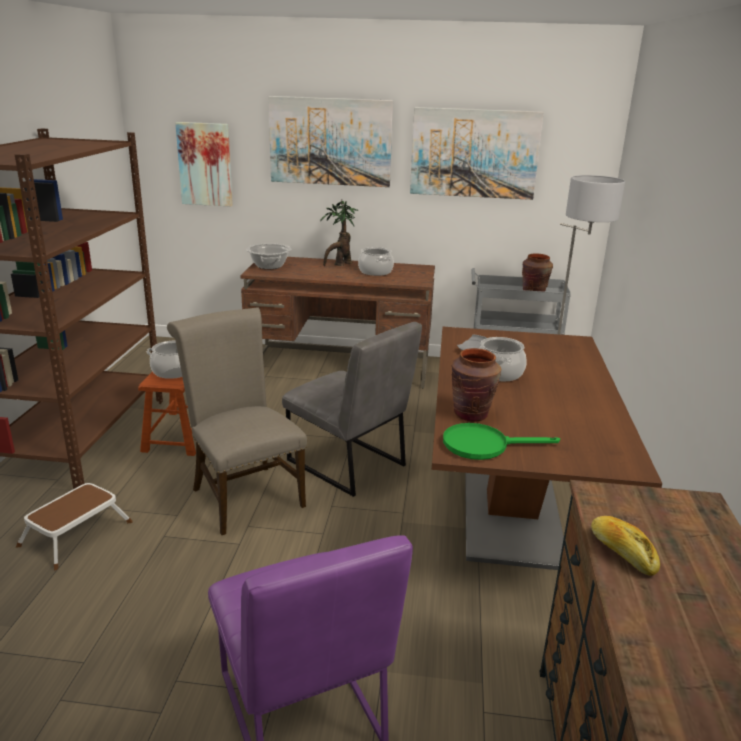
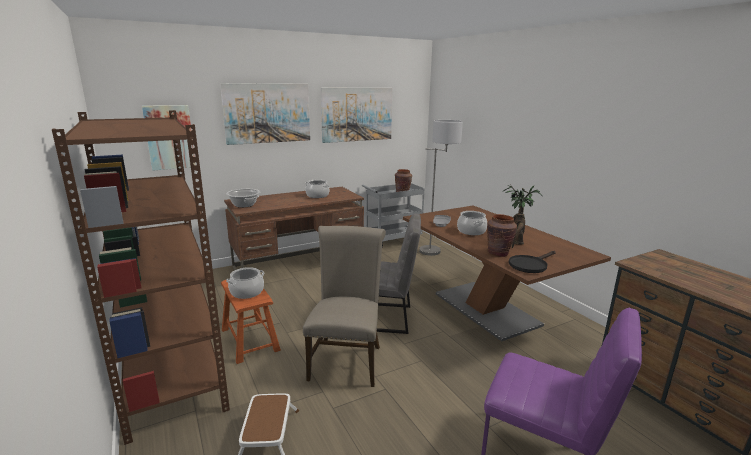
camera: 35 degrees left, 5 degrees down
(244, 494) = (347, 359): beige chair -> beige chair turned 75 degrees clockwise
(340, 264) = (288, 195): potted plant -> potted plant (516, 243)
(484, 445) = (530, 265): green frying pan -> black frying pan
(622, 553) = (686, 281): bread -> none

